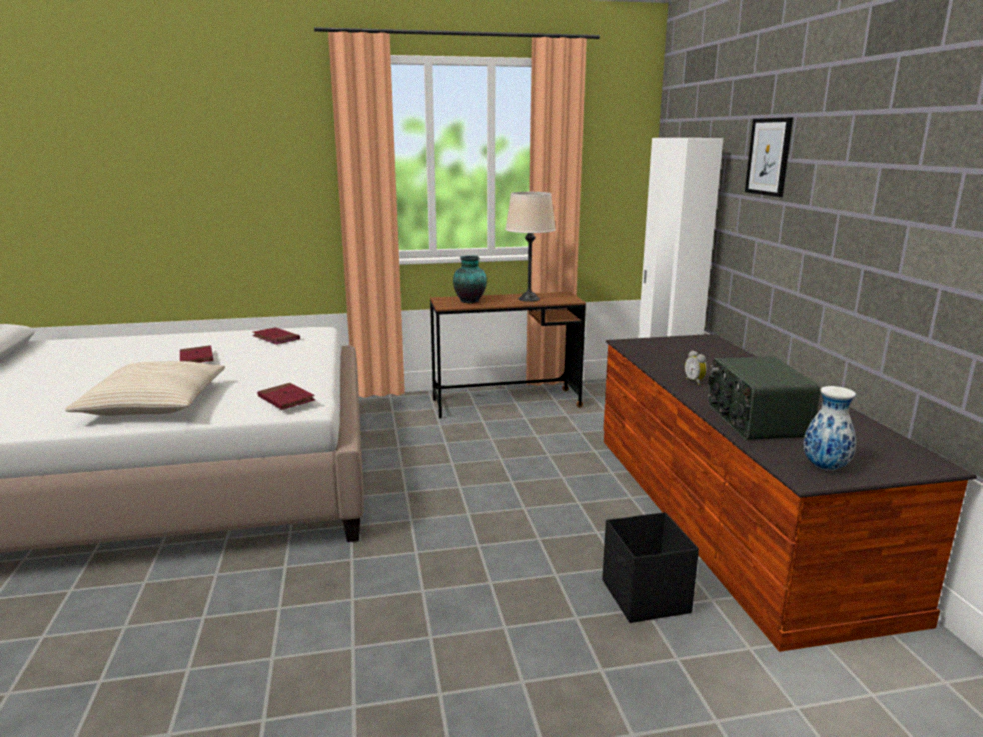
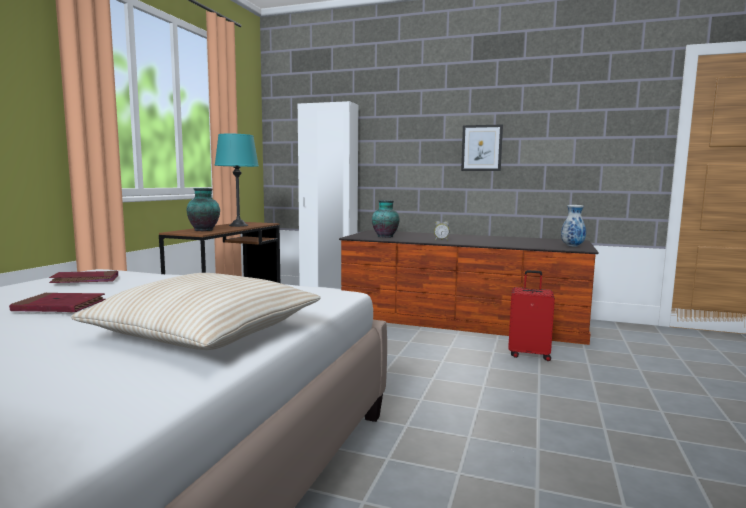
camera: 60 degrees left, 10 degrees down
(286, 399) = (315, 291): red book -> none
(529, 299) = (238, 225): beige table lamp -> turquoise table lamp
(645, 597) = (529, 354): black storage box -> red suitcase
(663, 353) = (385, 236): none -> vase
(755, 421) = (508, 243): radio -> none
(769, 157) = (402, 114): picture -> picture (481, 148)

